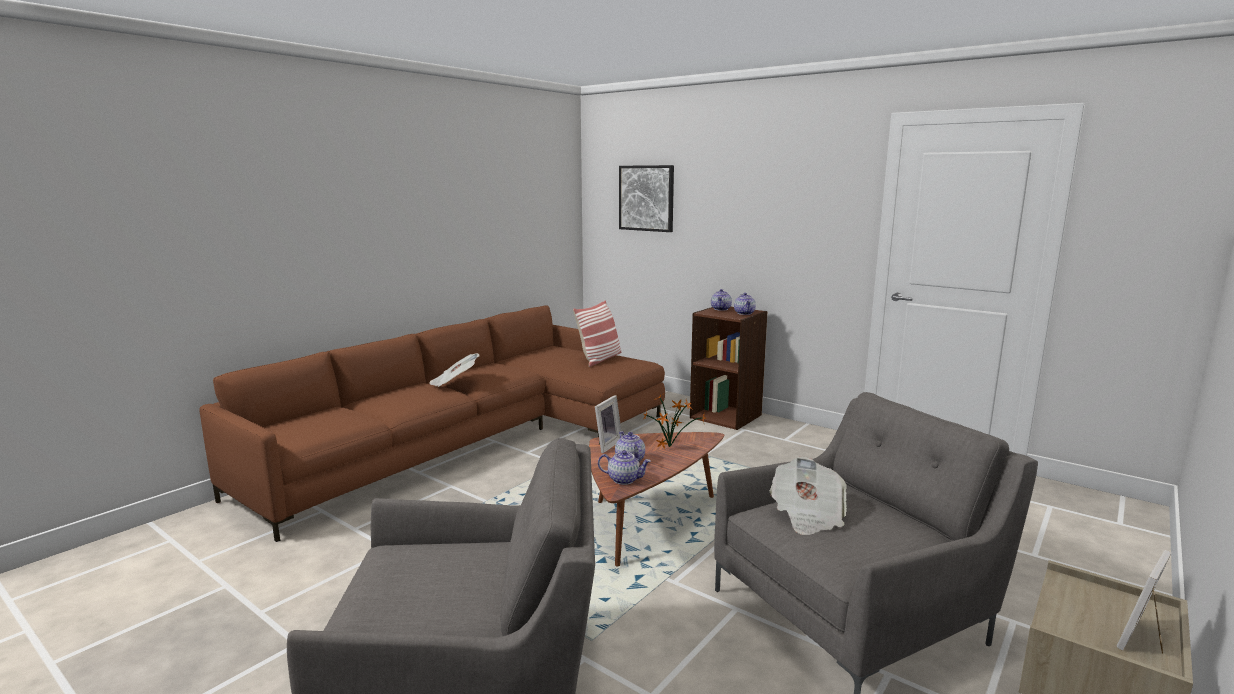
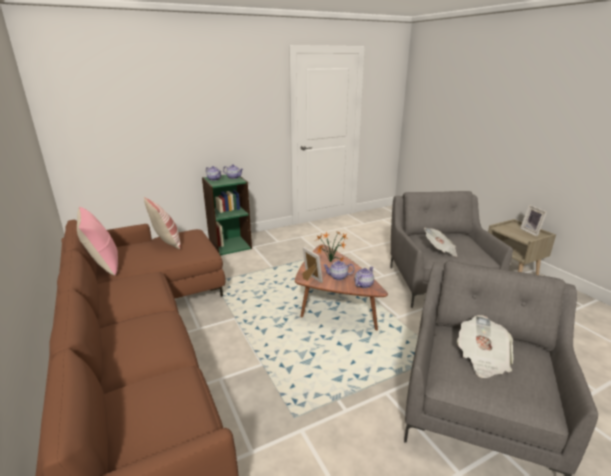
camera: 65 degrees left, 10 degrees up
(454, 383) = (139, 310): newspaper -> newspaper (482, 358)
(529, 354) = (103, 264): none -> pink pillow
(646, 198) = (116, 107): picture -> none
(726, 416) = (230, 245): brown bookcase -> green bookcase

